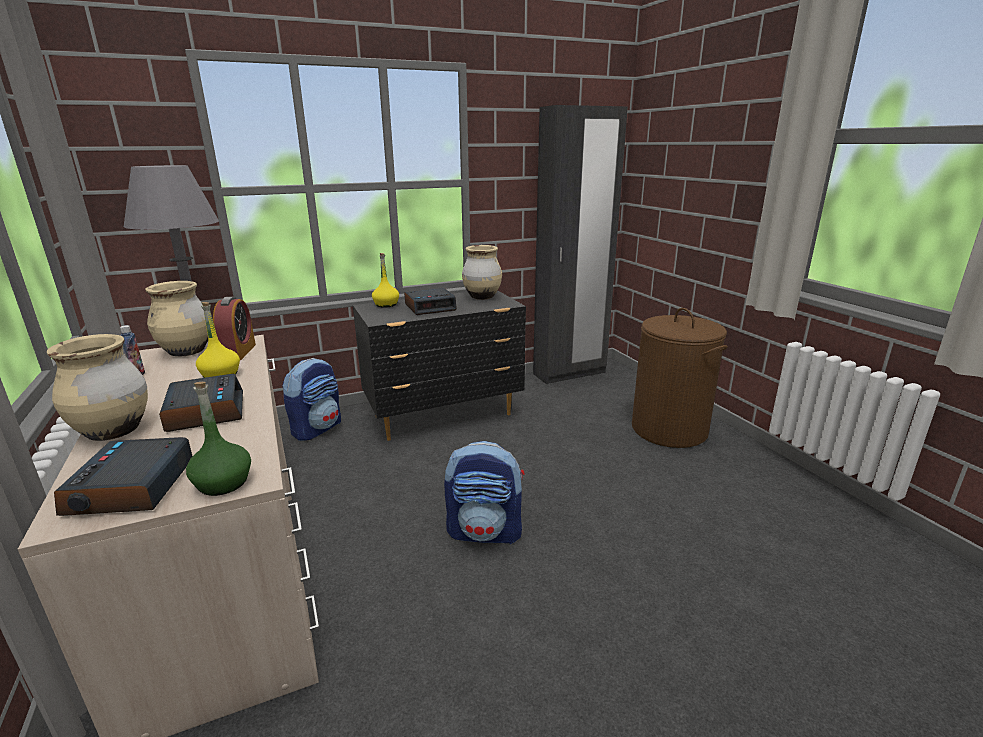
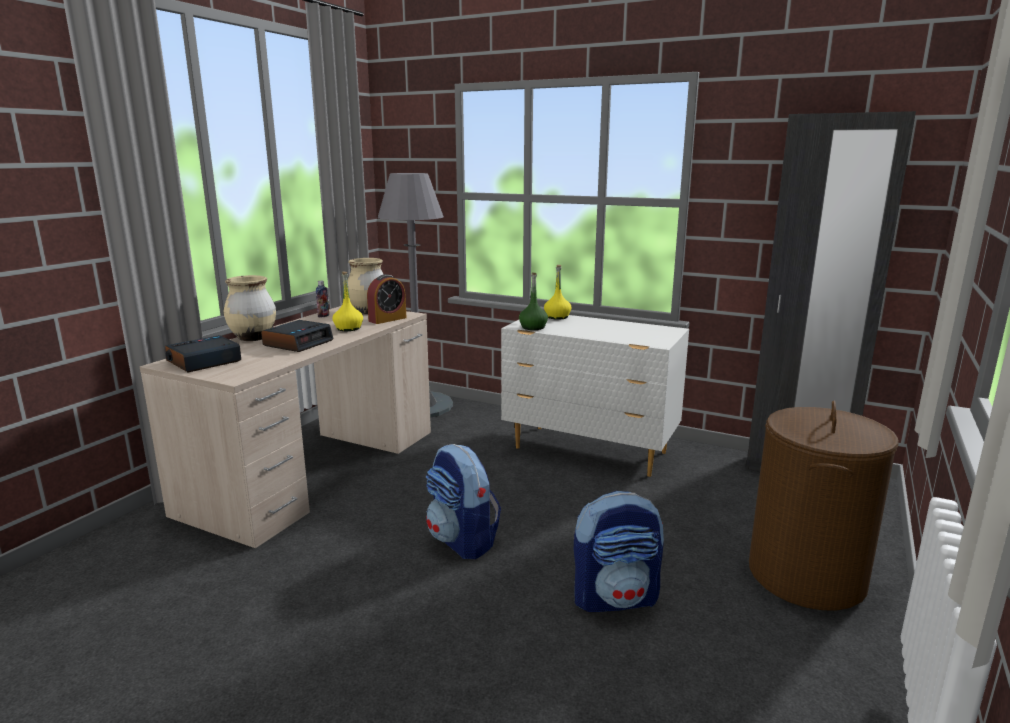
camera: 50 degrees right, 5 degrees down
(223, 483) = (225, 374): green bottle -> green bottle (533, 327)
(317, 428) = (487, 418): backpack -> backpack (616, 598)
(430, 307) = (583, 328): alarm clock -> none
(445, 416) = (591, 451): black dresser -> white dresser
(482, 297) = (652, 332): beige vase -> none

